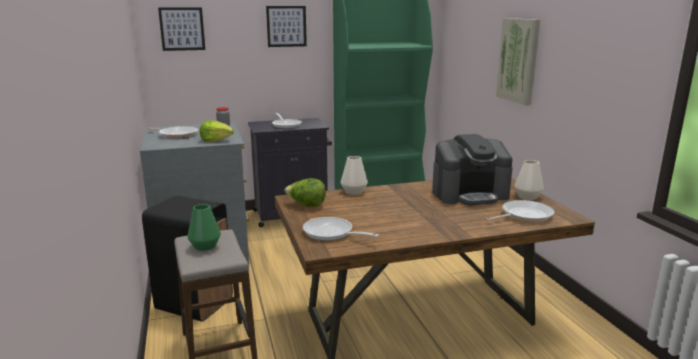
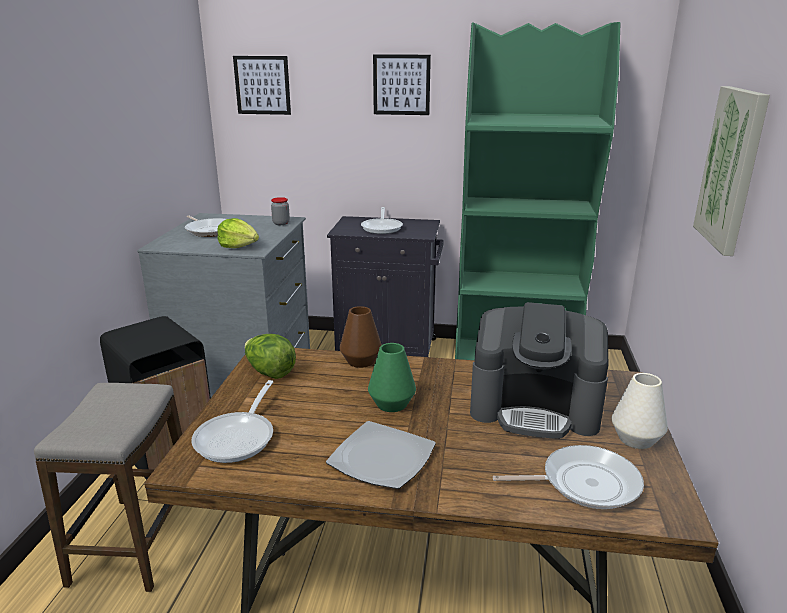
camera: 25 degrees right, 5 degrees up
(205, 246) = (108, 407): green vase -> green vase (392, 404)
(331, 233) = (238, 437): frying pan -> frying pan turned 135 degrees counterclockwise
(354, 192) = (361, 361): white vase -> brown vase
(421, 226) = (380, 458): none -> plate

